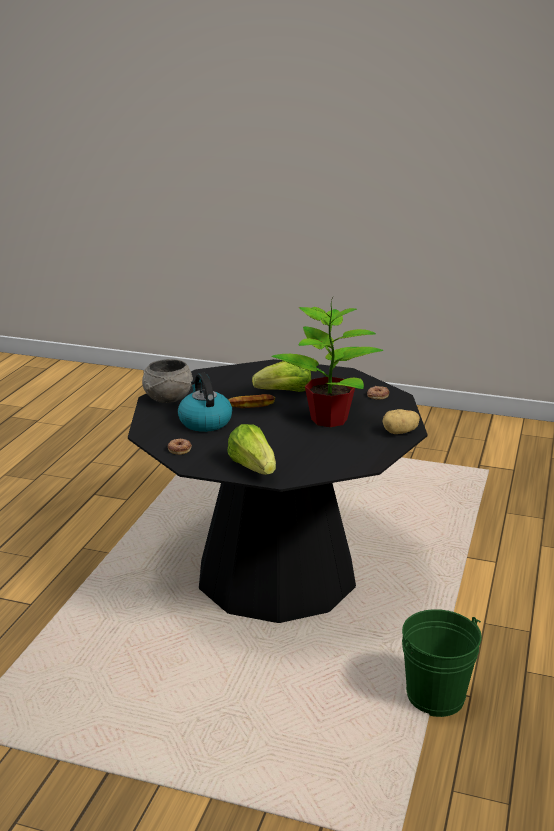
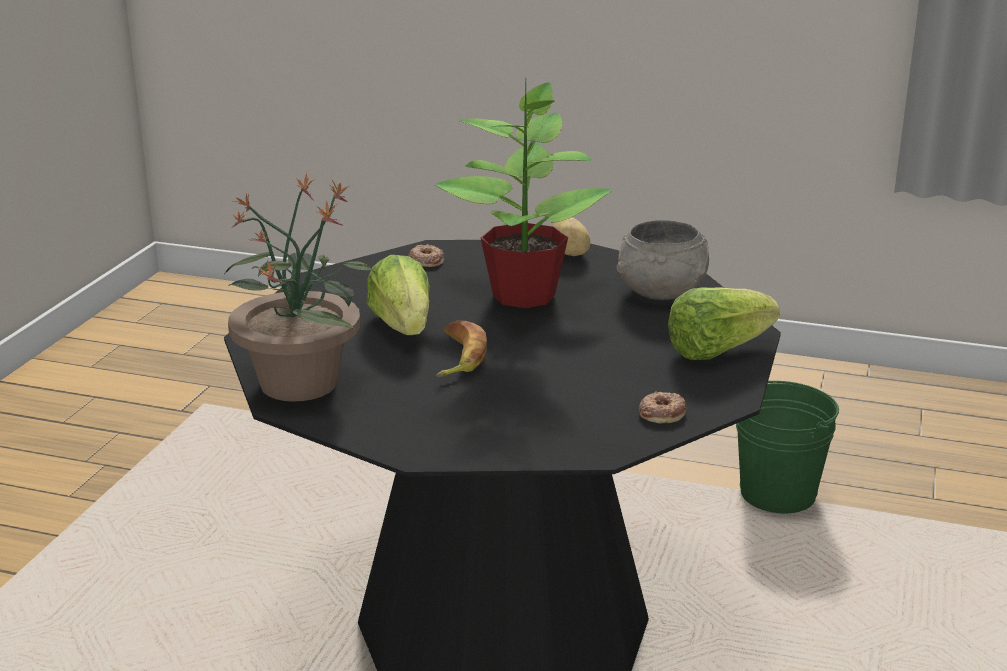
camera: 90 degrees left, 0 degrees up
(167, 399) = (423, 436): grey bowl -> grey bowl (662, 293)
(204, 422) = (539, 394): kettle -> none
(224, 375) = (299, 382): none -> potted plant

